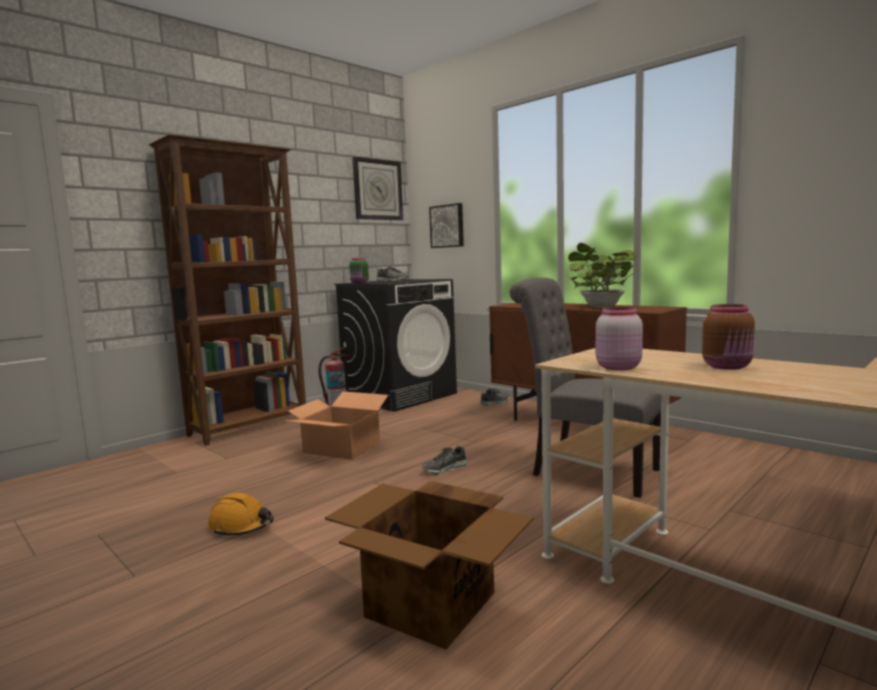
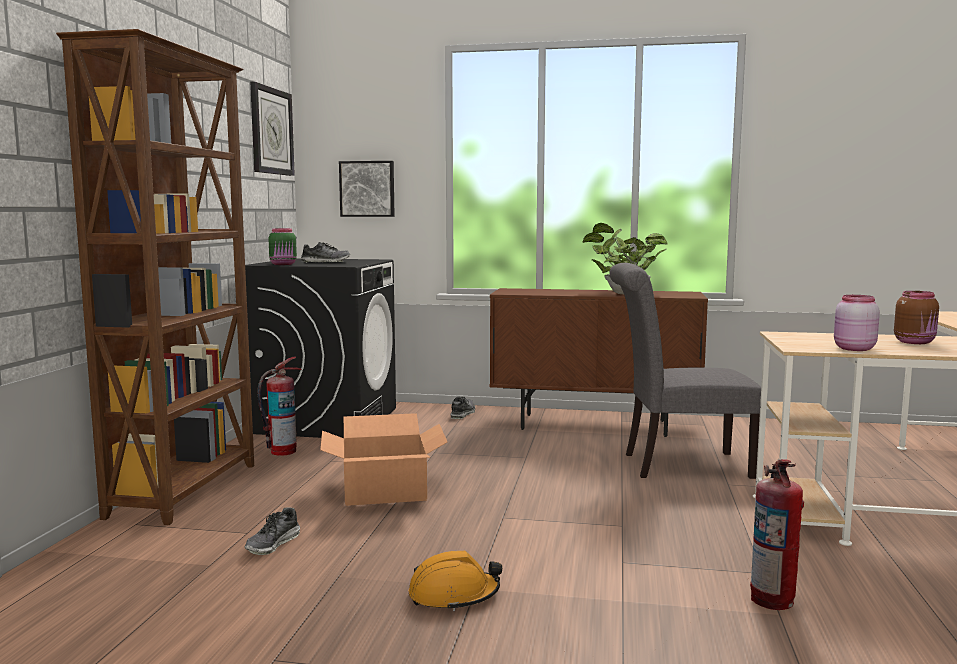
camera: 35 degrees left, 0 degrees up
(432, 605) = (773, 599): cardboard box -> fire extinguisher
(445, 469) = (550, 489): shoe -> shoe (273, 544)

